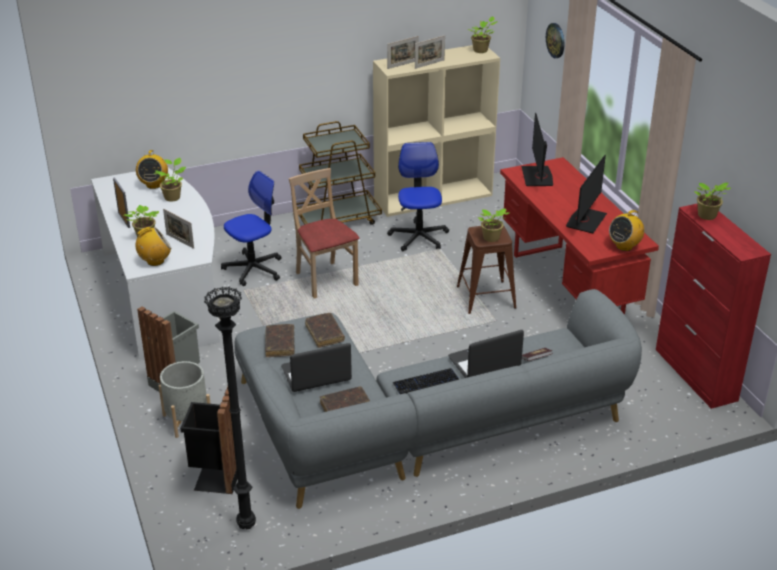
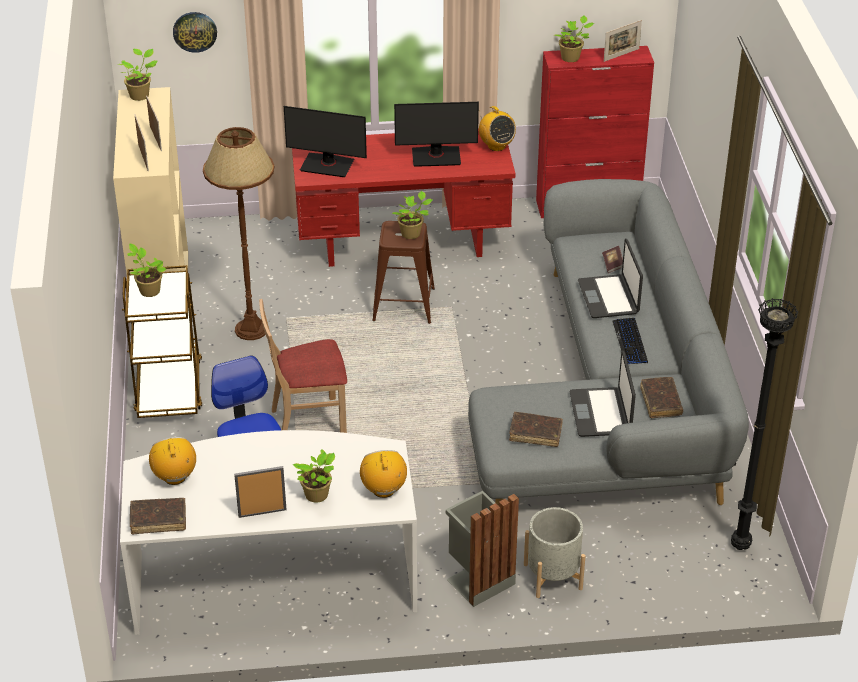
camera: 75 degrees left, 5 degrees up
(153, 185) = (175, 477): radio -> radio turned 120 degrees counterclockwise
(173, 197) = (221, 461): potted plant -> potted plant (148, 290)
(180, 241) = (343, 464): picture frame -> picture frame (621, 55)
(216, 476) = (657, 562): black trash can -> none
(324, 334) = (526, 397): brown book -> brown book (158, 520)
(418, 237) = (251, 329): office chair -> brown floor lamp
(585, 220) = (436, 156): monitor -> monitor turned 135 degrees clockwise

